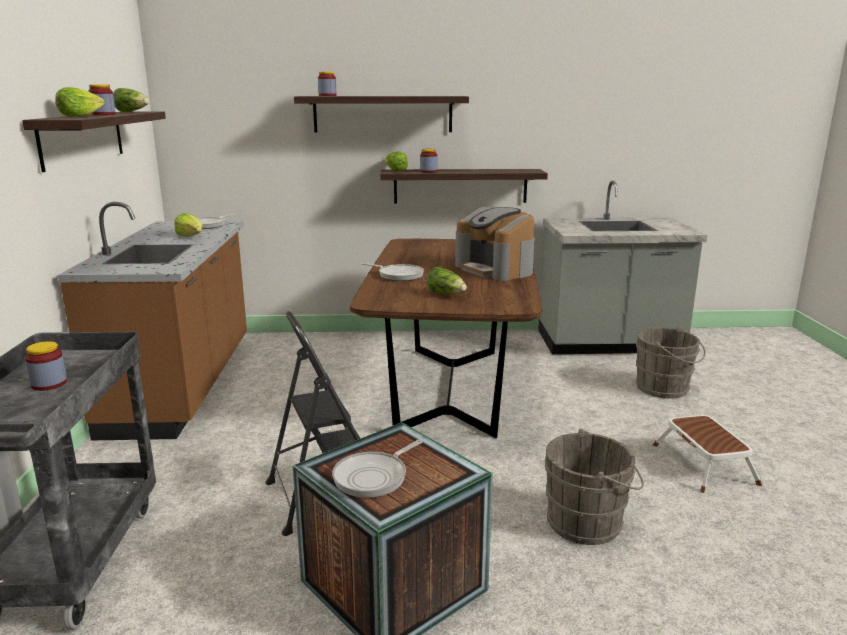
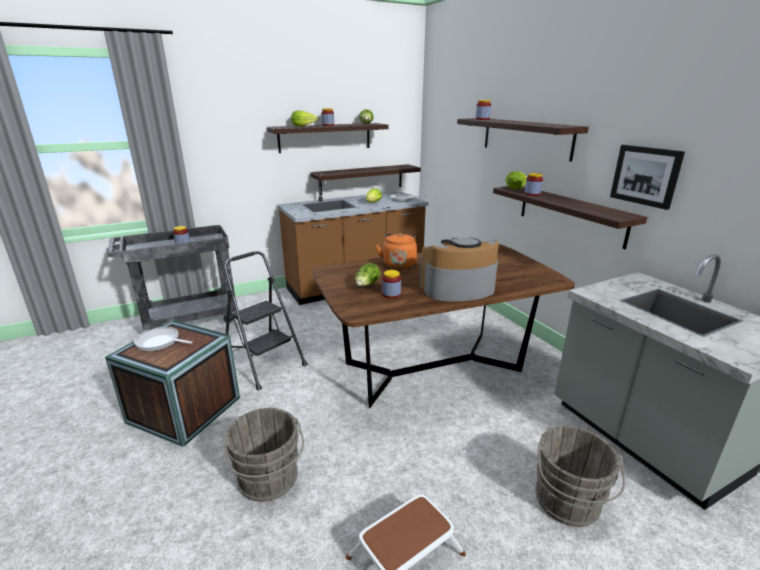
camera: 65 degrees right, 5 degrees up
(123, 208) = (361, 179): none -> shelf
(398, 275) = (399, 263): frying pan -> orange kettle
(483, 290) = (391, 294): none -> jar
(495, 269) = (457, 289): coffee machine -> coffee machine turned 45 degrees clockwise
(531, 134) = (645, 175): none -> picture

